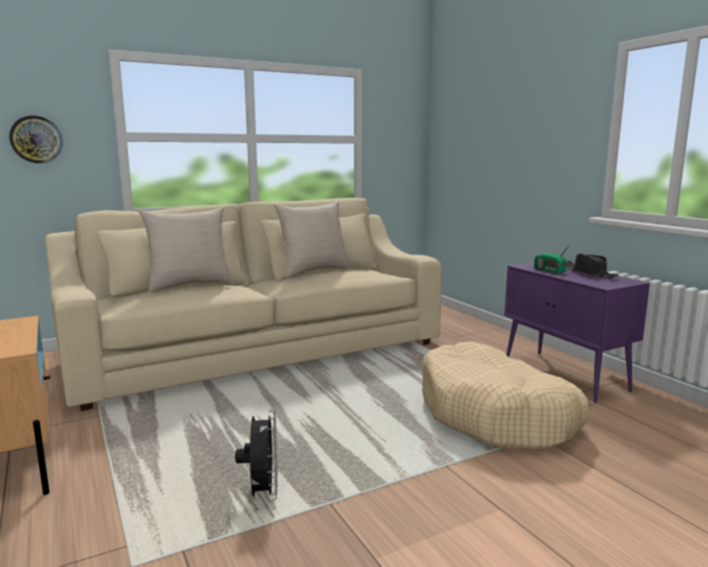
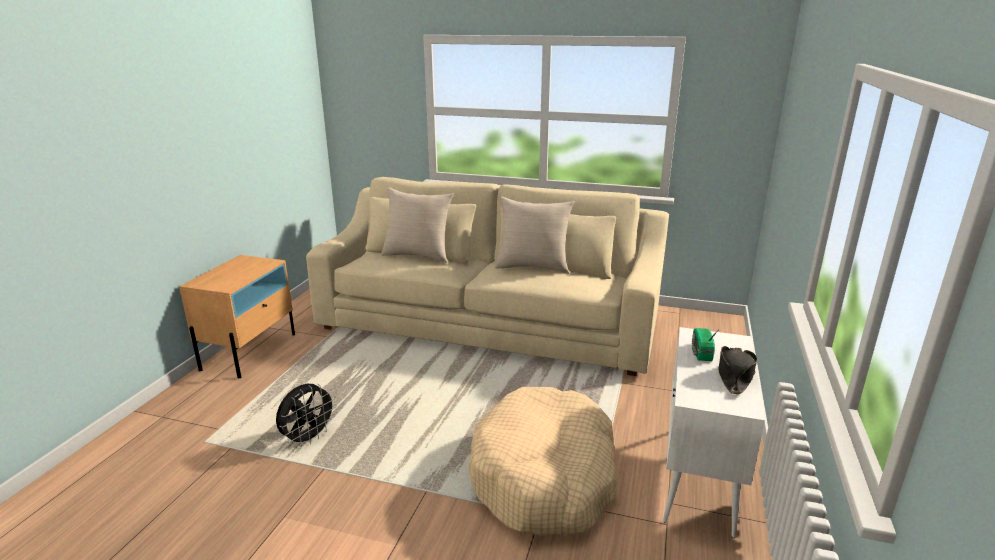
camera: 45 degrees right, 10 degrees up
(36, 139) = (372, 110): wall clock -> none
(565, 376) = (698, 479): purple cabinet -> white cabinet

